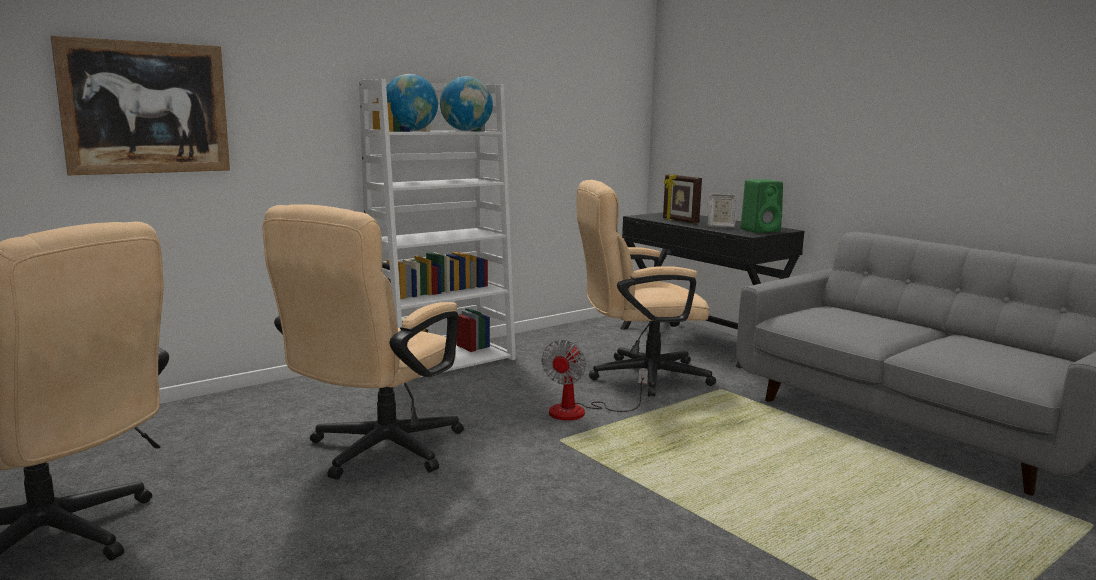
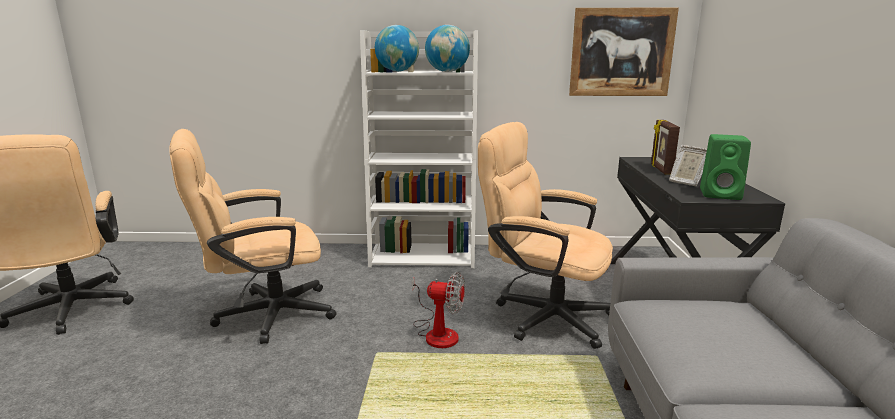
camera: 40 degrees right, 5 degrees up
(146, 108) = (224, 55): picture -> picture (621, 52)
(580, 412) = (437, 332): fan -> fan turned 135 degrees counterclockwise

